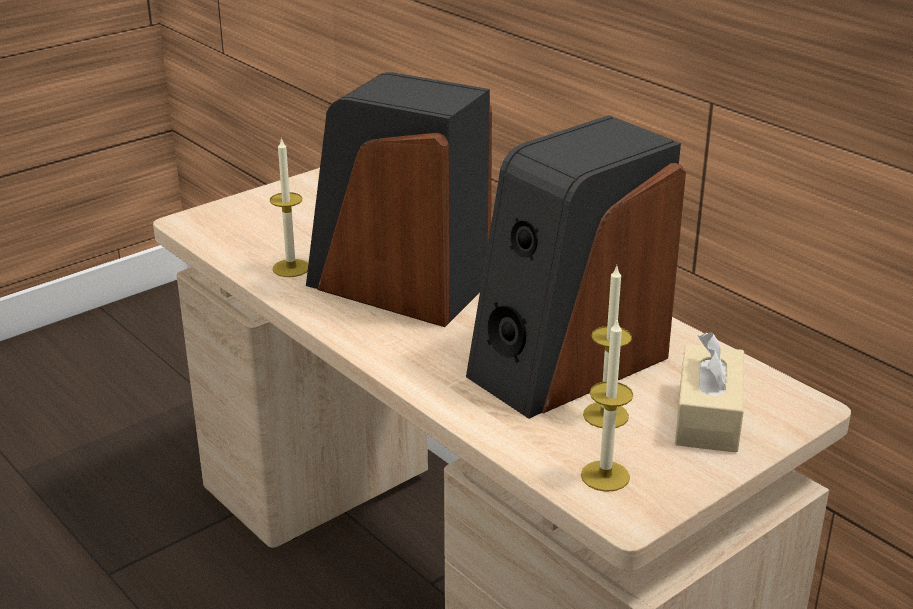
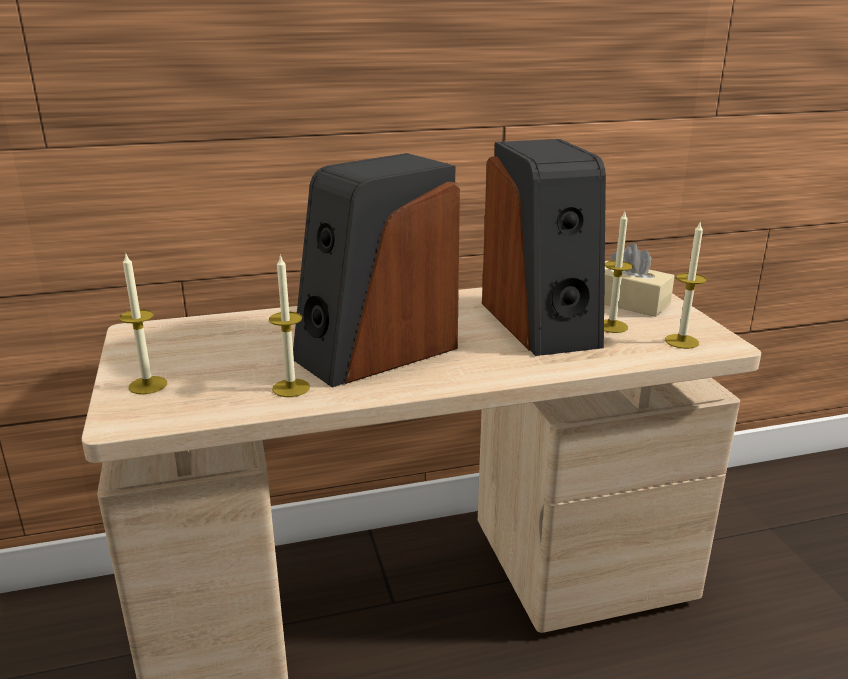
camera: 65 degrees left, 5 degrees down
(254, 210) = (148, 385): none -> candle

